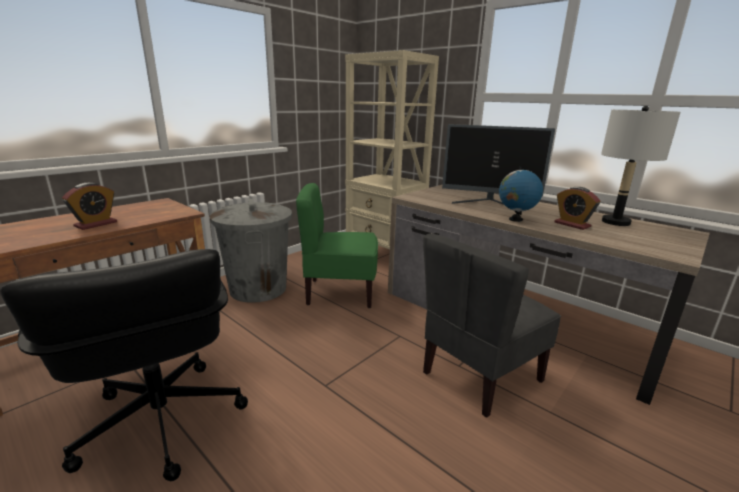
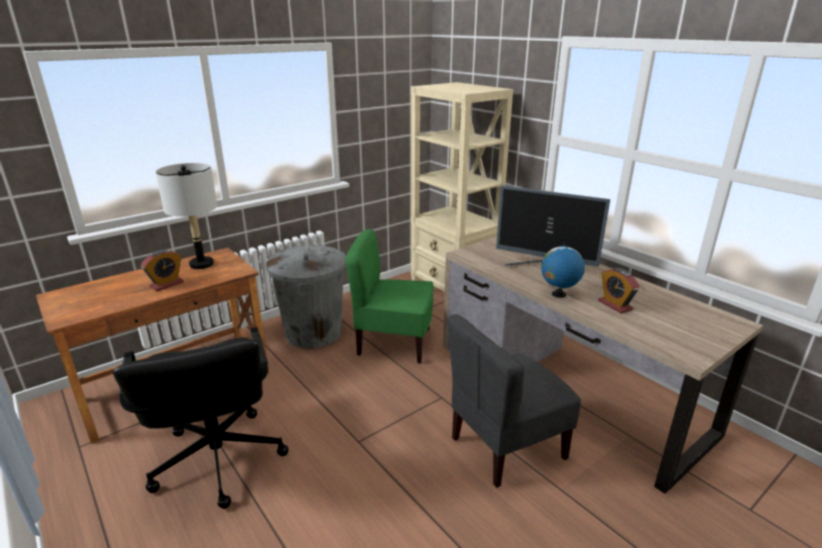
camera: 10 degrees right, 5 degrees up
(616, 222) = (667, 303): grey table lamp -> grey table lamp (201, 264)

